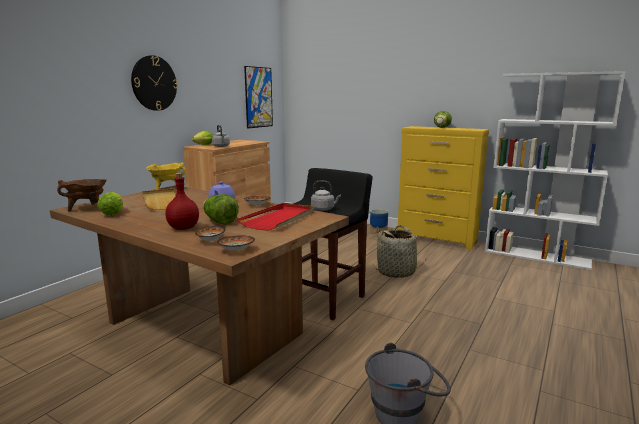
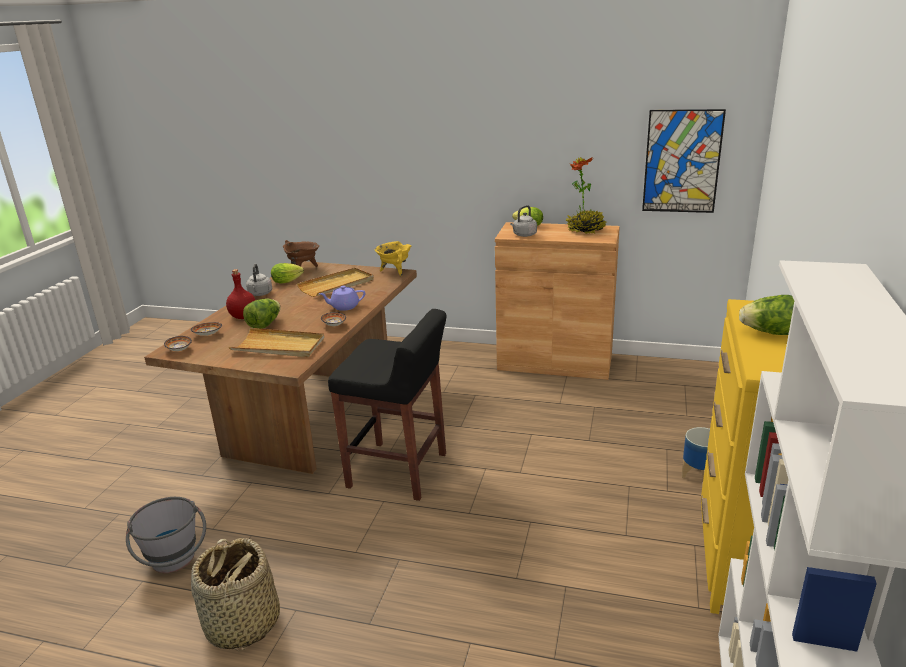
camera: 75 degrees right, 10 degrees up
(154, 83) = (470, 141): wall clock -> none
(237, 142) = (585, 230): none -> potted plant
(279, 219) = (279, 346): red tray -> beige tray
(324, 209) = (367, 363): grey kettle -> grey kettle (260, 294)
(397, 272) = (524, 520): basket -> basket (242, 624)

